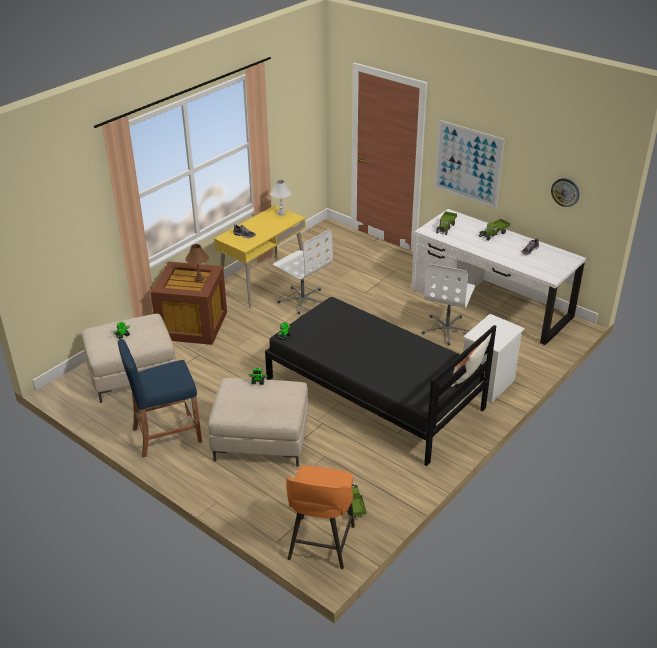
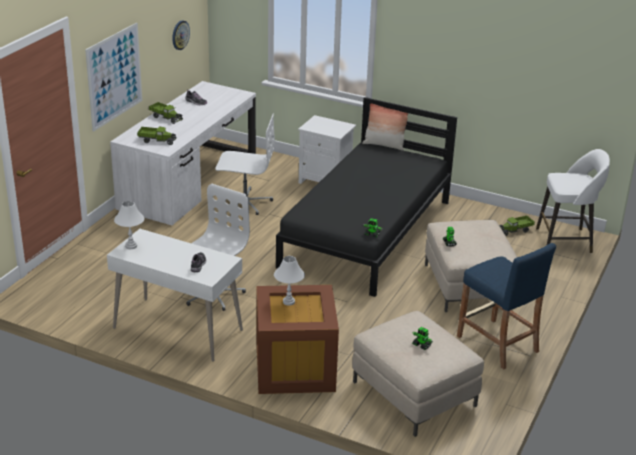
camera: 105 degrees left, 5 degrees down
(199, 279) = (289, 302): brown table lamp -> white table lamp
(263, 282) = (177, 329): yellow desk -> white desk
(320, 544) = (566, 240): orange stool -> white stool

